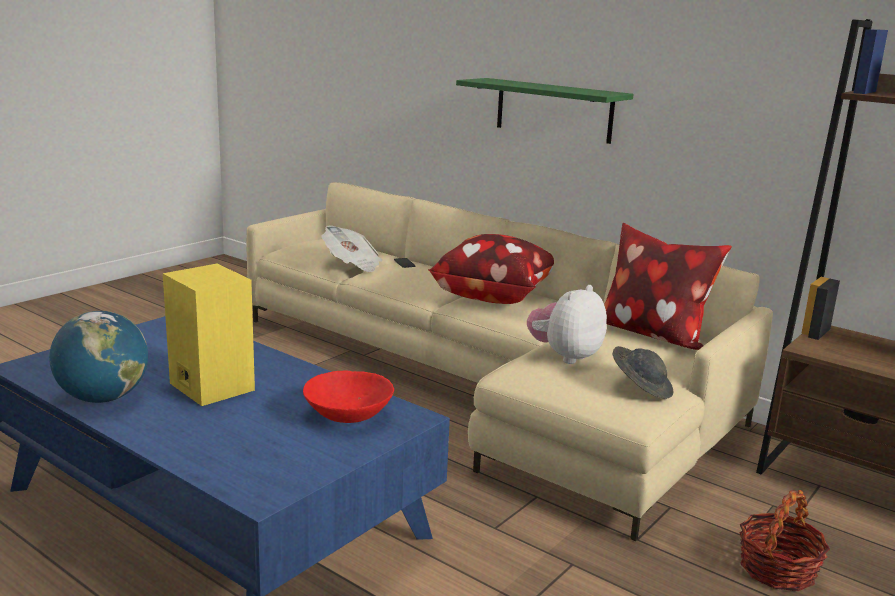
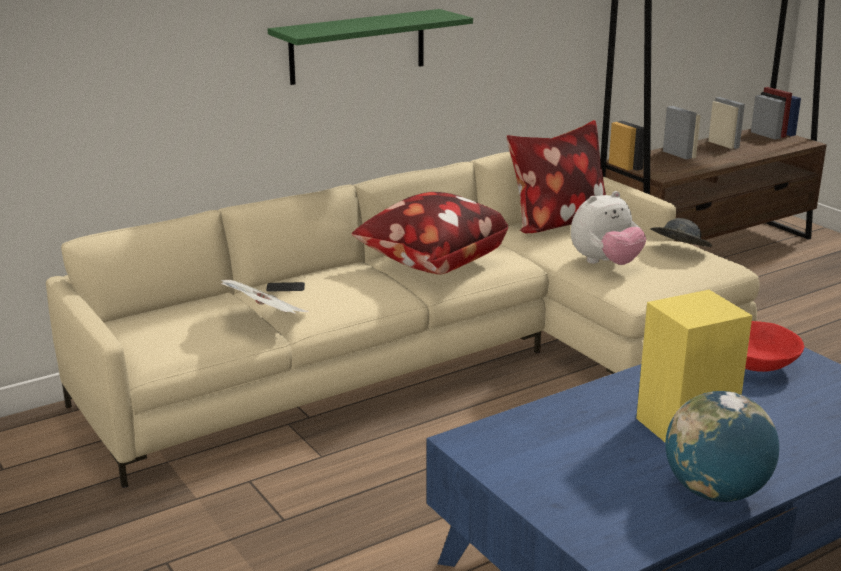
camera: 70 degrees left, 5 degrees up
(565, 356) = (605, 263): plush toy -> plush toy turned 90 degrees counterclockwise
(777, 569) = (779, 318): basket -> none

